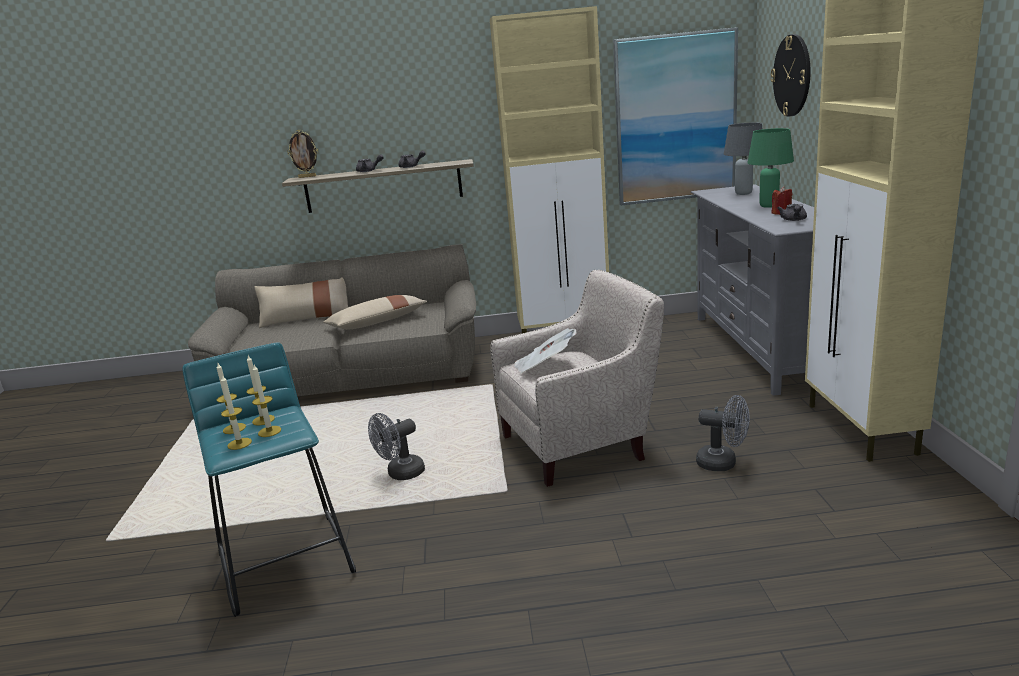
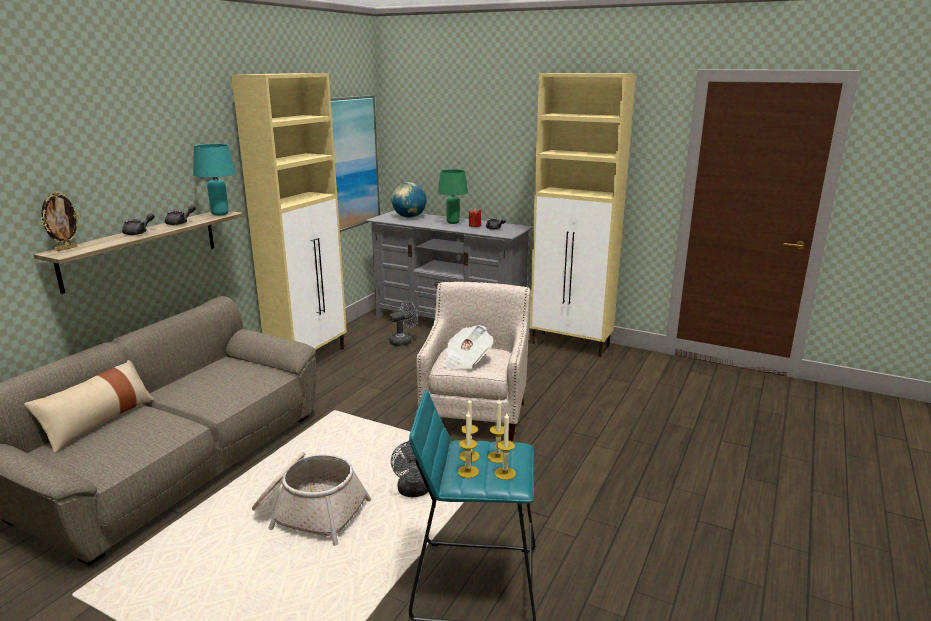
camera: 60 degrees left, 0 degrees up
(333, 445) = (309, 511): none -> basket
(377, 322) = (208, 392): beige pillow -> none
(456, 162) = (220, 214): none -> turquoise table lamp
(723, 463) = (557, 386): grey fan -> grey fan (403, 341)
(743, 193) = (409, 217): grey table lamp -> globe
(792, 75) = (437, 133): wall clock -> none

